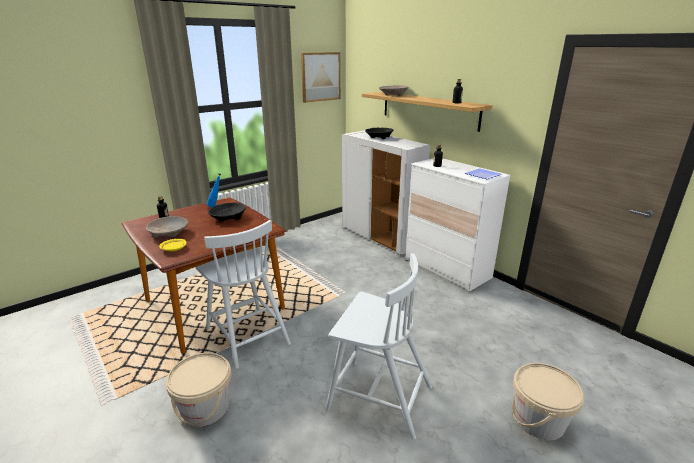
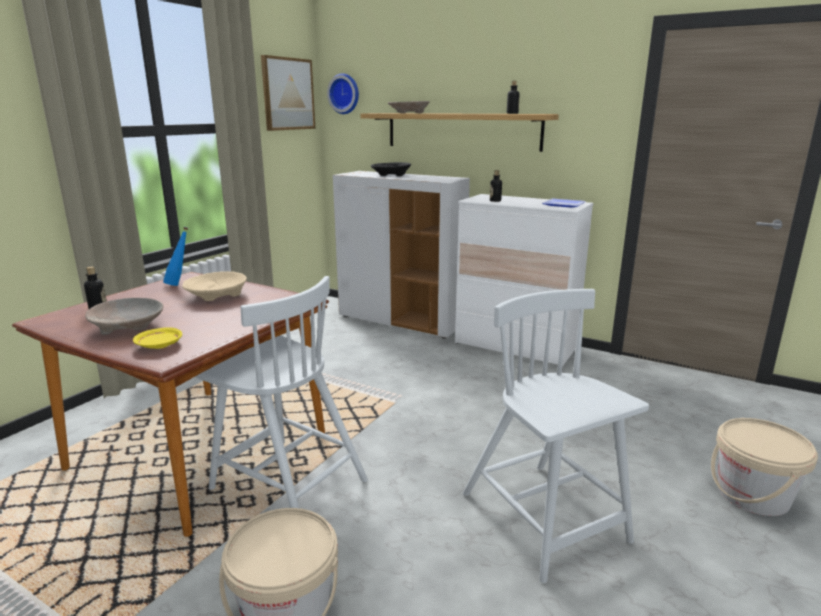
camera: 20 degrees left, 5 degrees down
(228, 218) = (217, 295): black bowl -> beige bowl
(360, 76) = (345, 94): none -> wall clock
(378, 396) = (545, 519): white chair -> white chair turned 120 degrees counterclockwise

